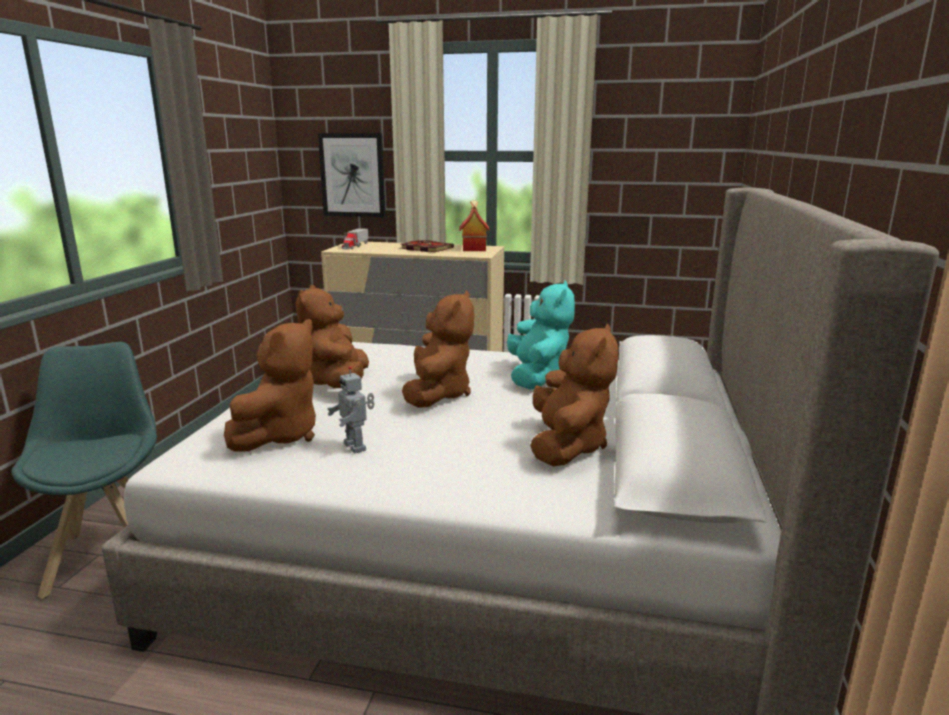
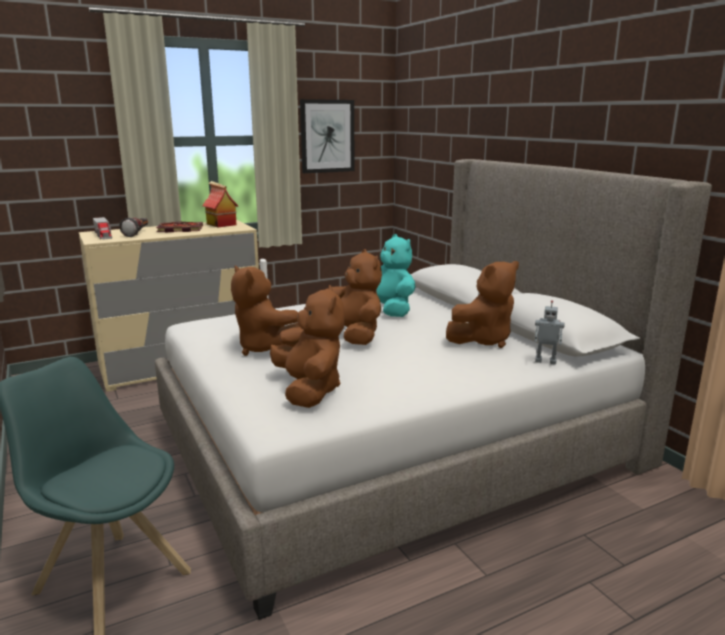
camera: 40 degrees left, 0 degrees up
(352, 175) = (65, 164): picture -> picture (327, 136)
(356, 446) = (376, 378): toy robot -> toy robot (545, 361)
(383, 248) = (138, 234): none -> flashlight
(567, 446) = (483, 340): brown plush toy -> brown plush toy turned 90 degrees clockwise

